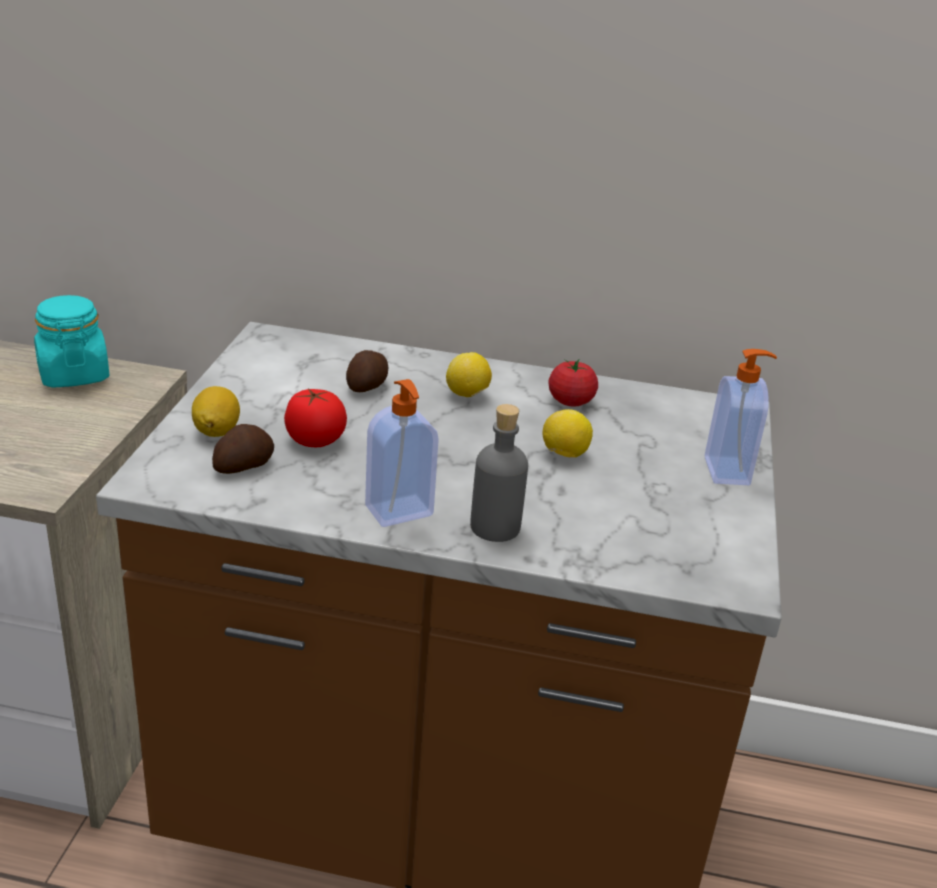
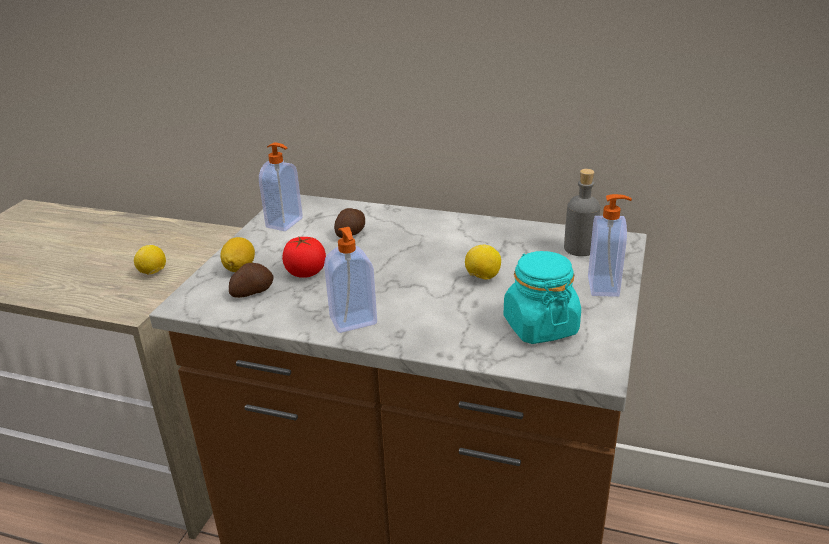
camera: 10 degrees right, 0 degrees up
(73, 374) = (169, 233): turquoise jar -> turquoise jar (540, 326)
(268, 367) = (285, 223): none -> soap dispenser
(467, 395) = (420, 237): lemon -> lemon (153, 273)
(495, 527) = (420, 331): grey bottle -> grey bottle (579, 248)
(570, 401) = (495, 239): tomato -> none

